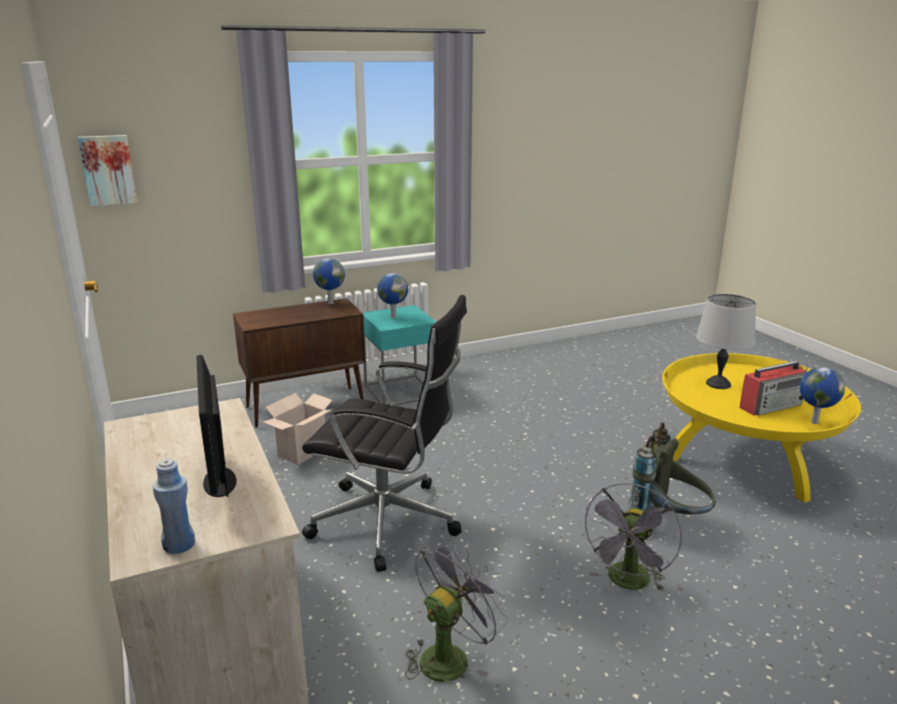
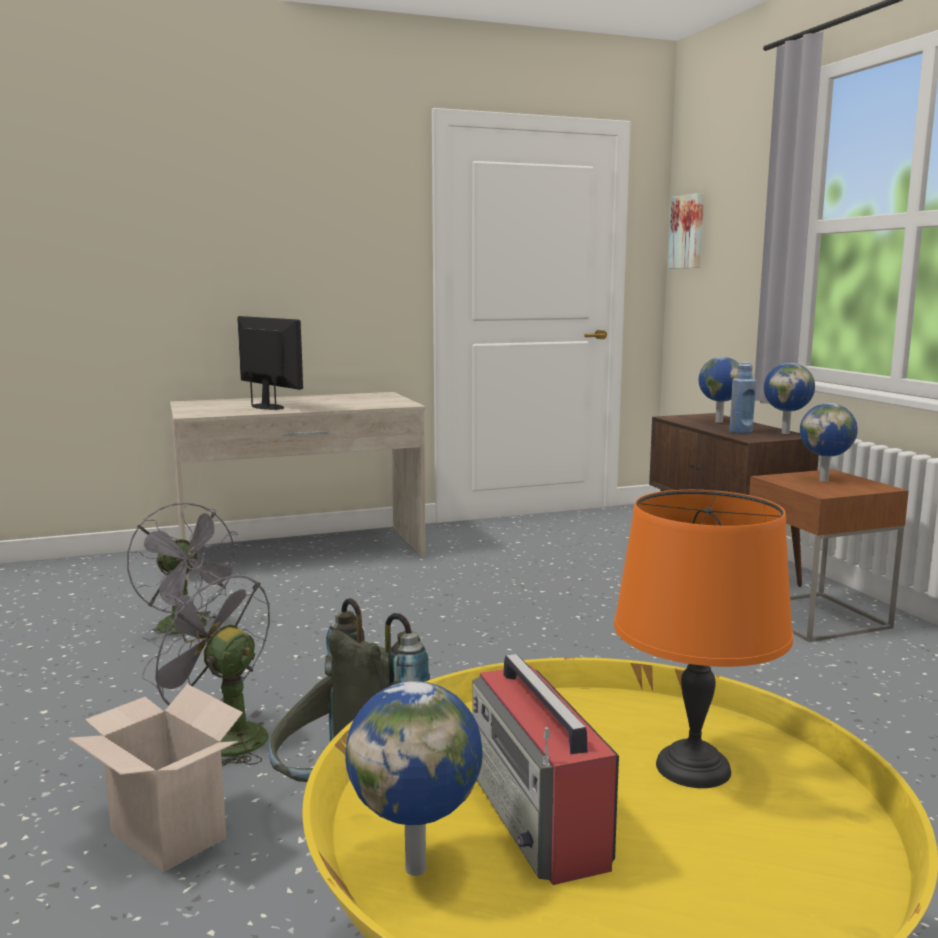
camera: 95 degrees right, 10 degrees down
(179, 545) = (192, 405): blue bottle -> blue bottle (740, 432)
(219, 481) = (268, 407): monitor -> monitor turned 60 degrees clockwise
(278, 314) = (718, 422): none -> globe
(302, 453) = (590, 568): cardboard box -> cardboard box (163, 835)
(389, 523) = (425, 608): black office chair -> none
(400, 391) = (815, 616): turquoise side table -> brown side table
(718, 383) = (695, 768): grey table lamp -> orange table lamp

